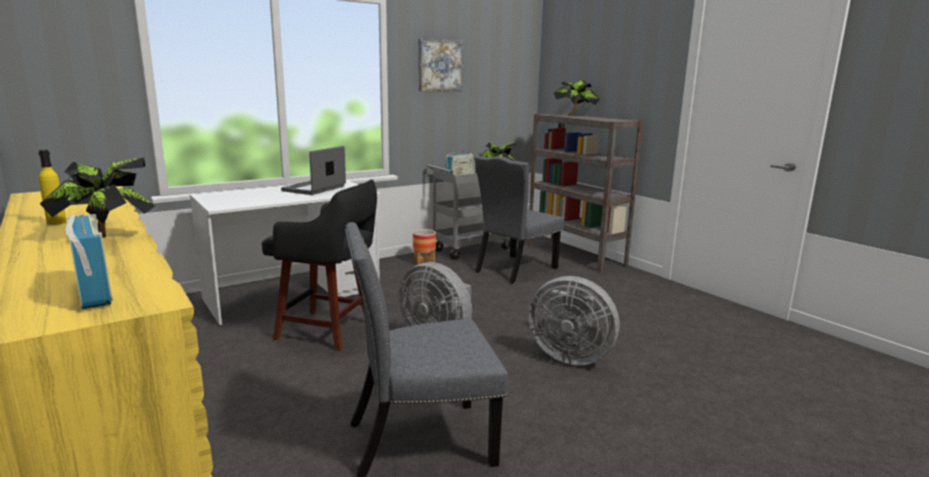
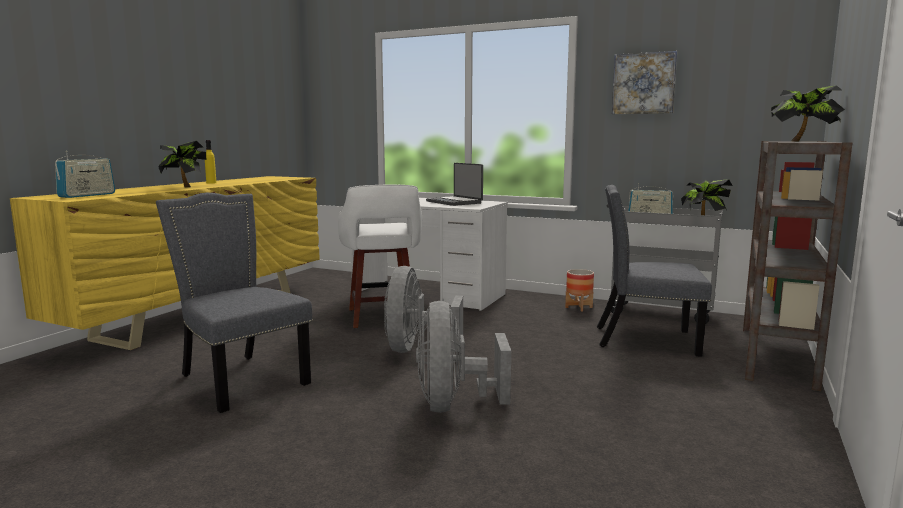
camera: 60 degrees right, 5 degrees down
(315, 189) = (455, 202): laptop -> laptop turned 120 degrees counterclockwise
(328, 331) = (382, 318): black stool -> white stool

